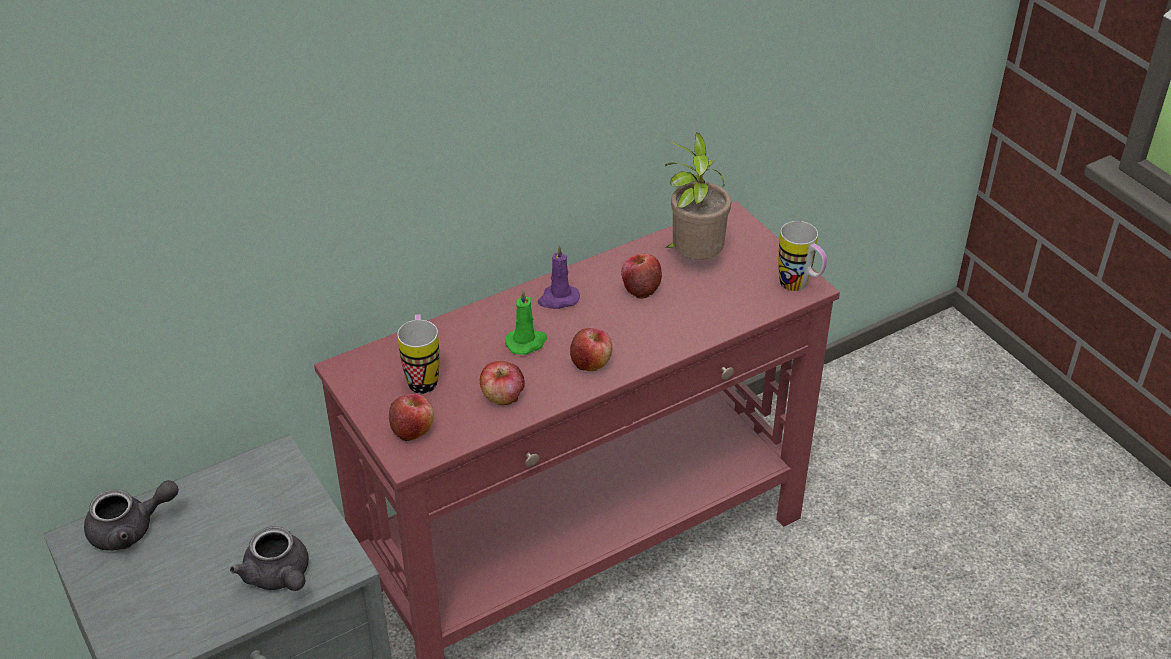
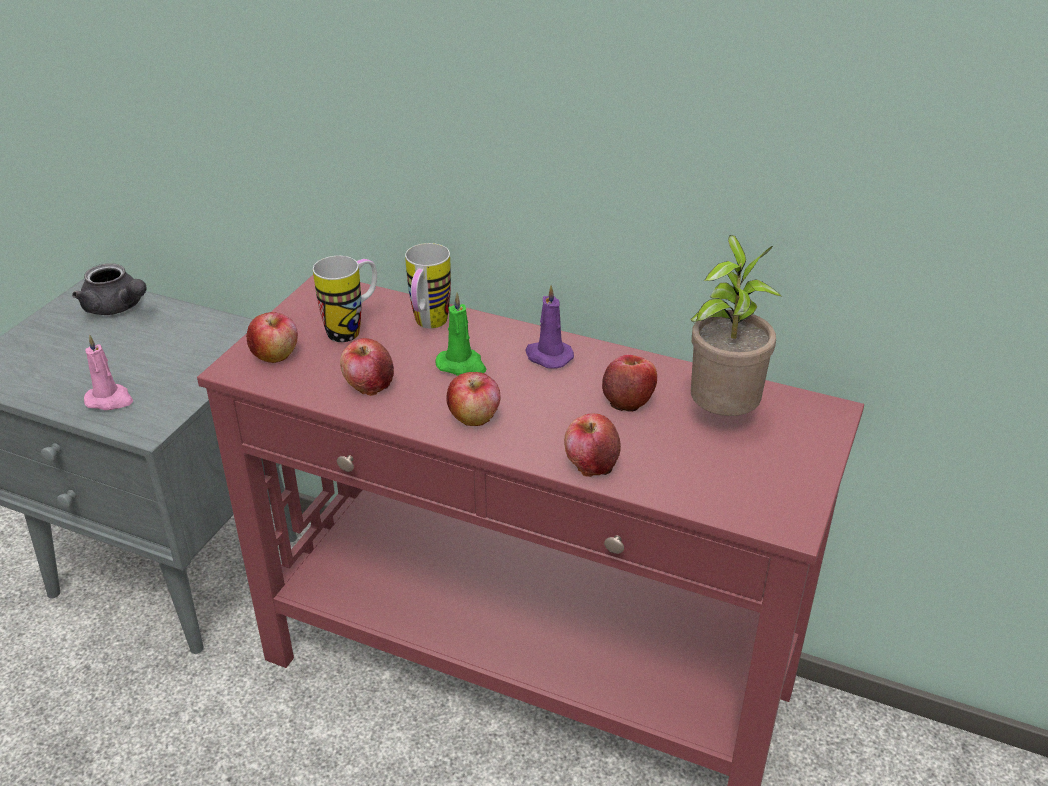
camera: 55 degrees right, 5 degrees down
(279, 577) = (110, 400): grey teapot -> pink candle
(687, 335) = (591, 463): none -> apple
(799, 287) = (779, 516): mug -> mug (428, 326)

